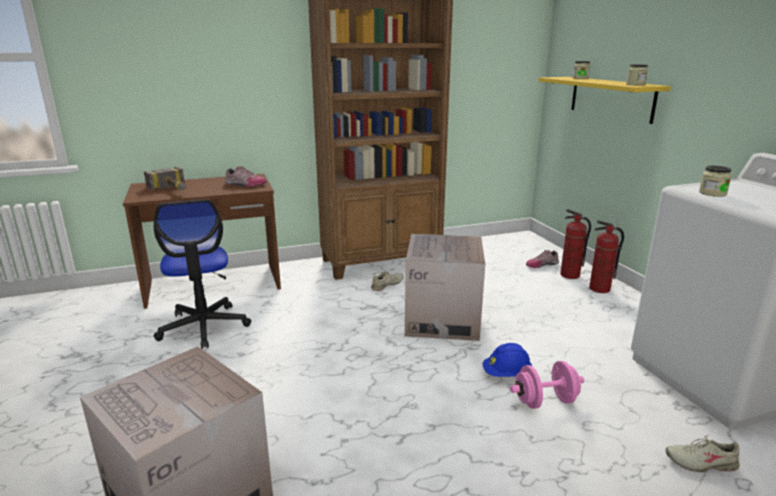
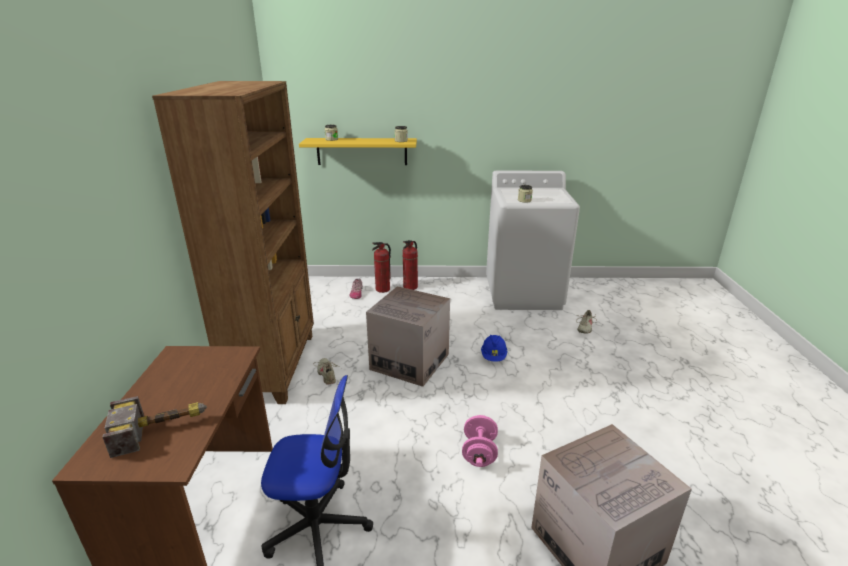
camera: 70 degrees left, 5 degrees up
(245, 184) = (208, 363): shoe -> none
(545, 401) = (526, 352): pink dumbbell -> pink dumbbell (479, 453)

